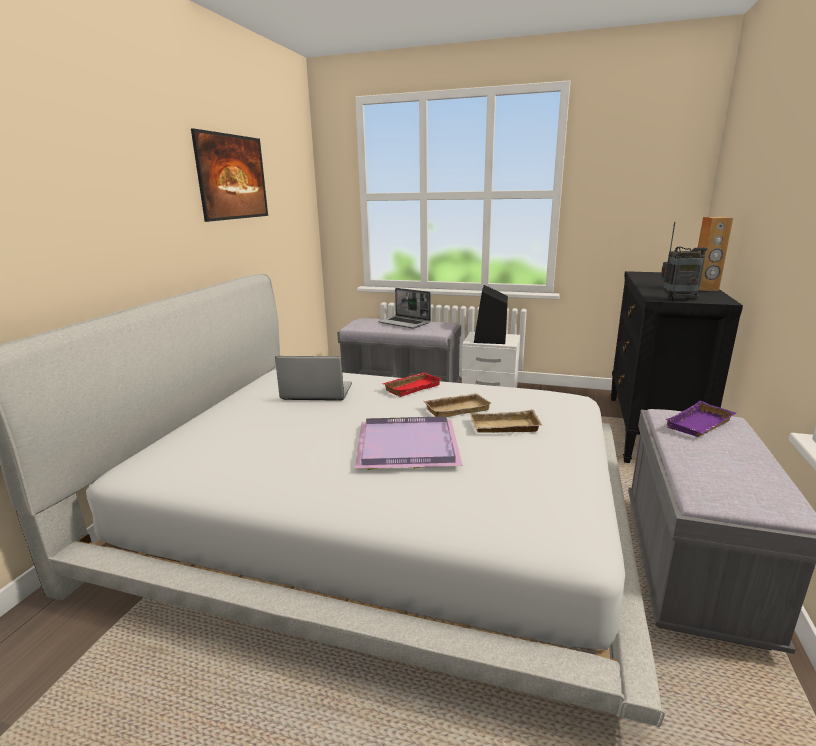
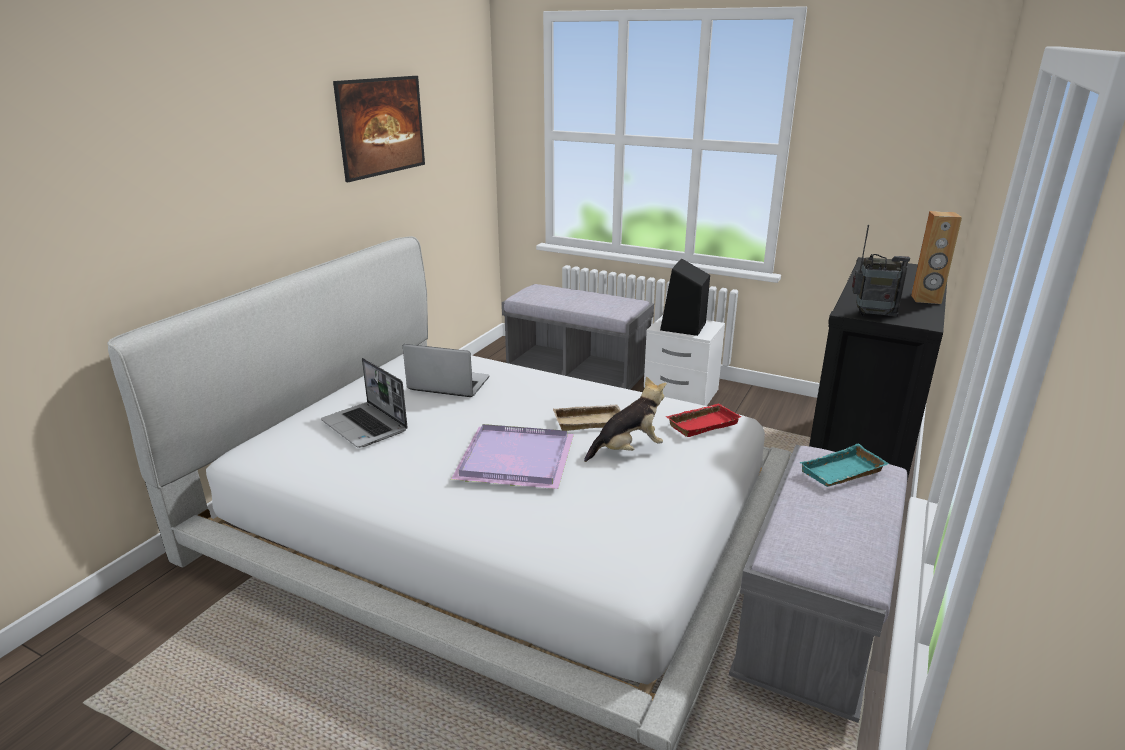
camera: 10 degrees right, 5 degrees up
(405, 323) = (583, 297): laptop -> laptop (366, 426)
(411, 387) = (553, 388): red tray -> red tray (702, 423)
(504, 428) = (628, 450): beige tray -> plush toy
(701, 425) = (843, 473): purple tray -> turquoise tray

